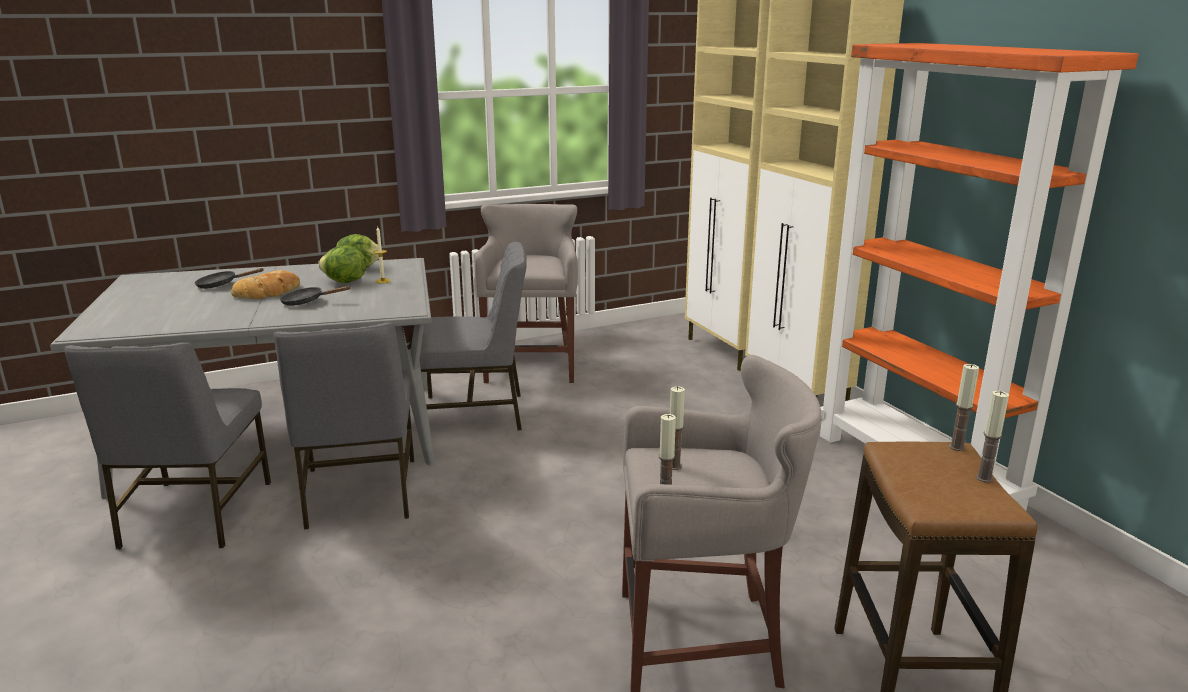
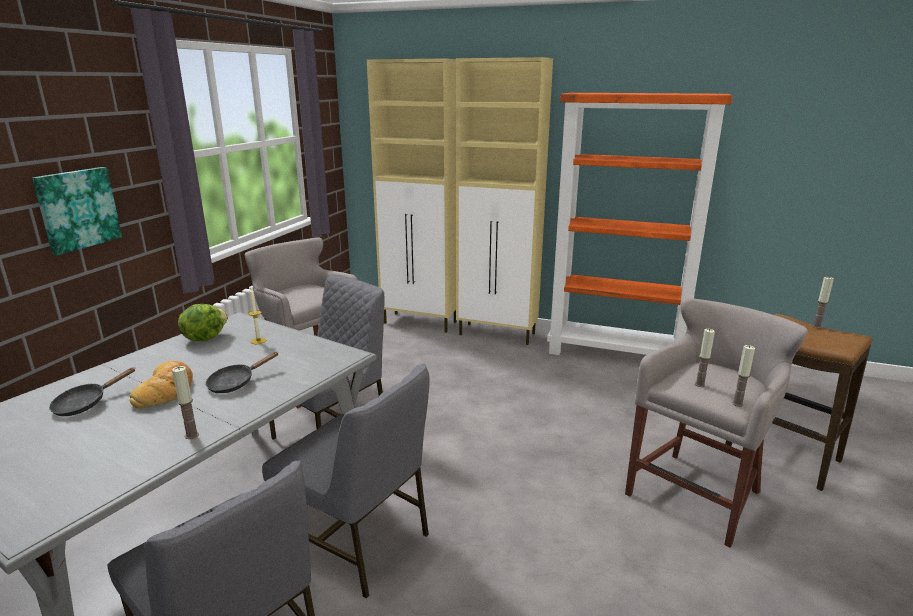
camera: 45 degrees left, 0 degrees up
(309, 133) = (77, 209): none -> picture
(344, 282) = (224, 354): lettuce -> none
(957, 447) = (782, 317): candle -> candle (192, 435)

